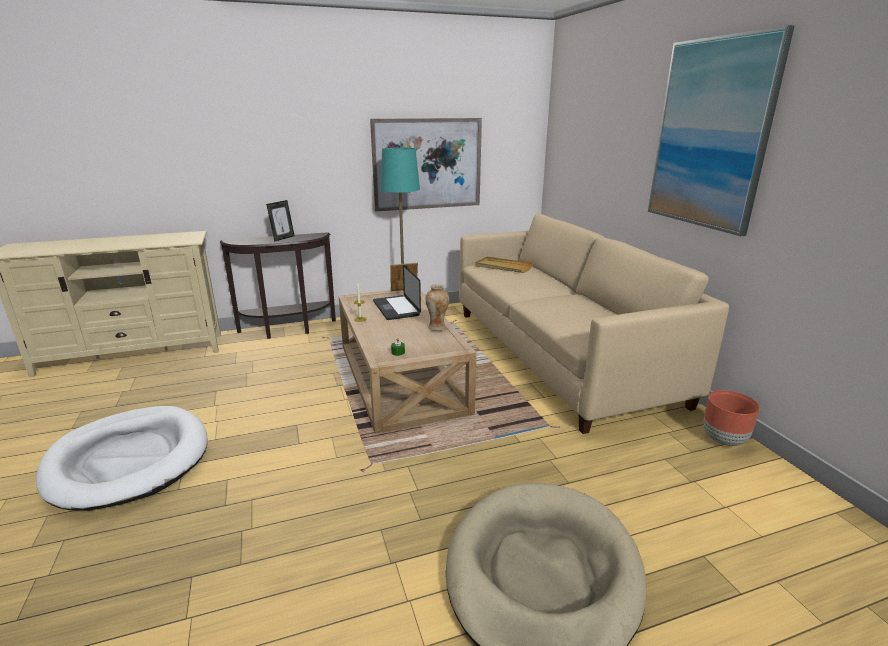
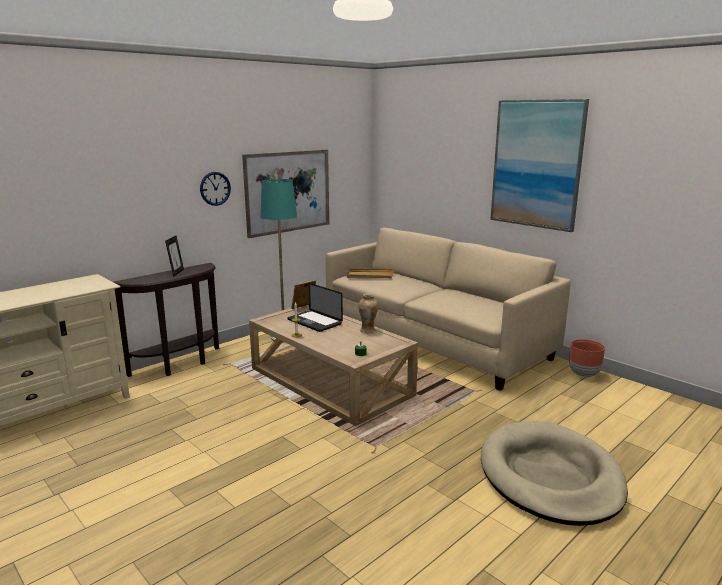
camera: 25 degrees left, 5 degrees down
(129, 460) = (157, 501): white dog bed -> none
(337, 154) = (215, 188): none -> wall clock

